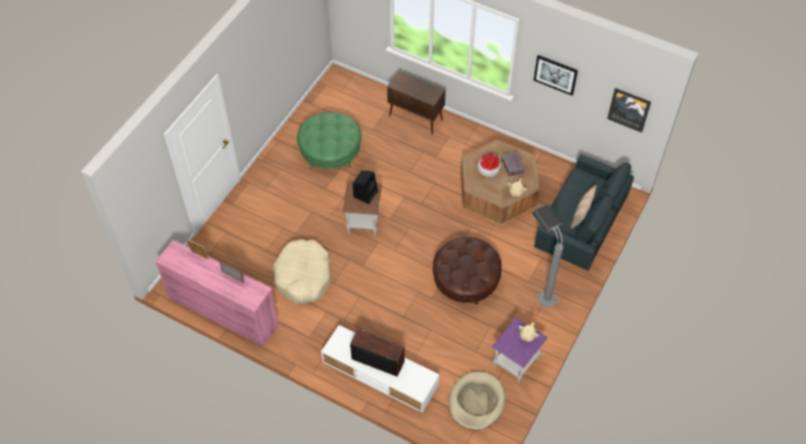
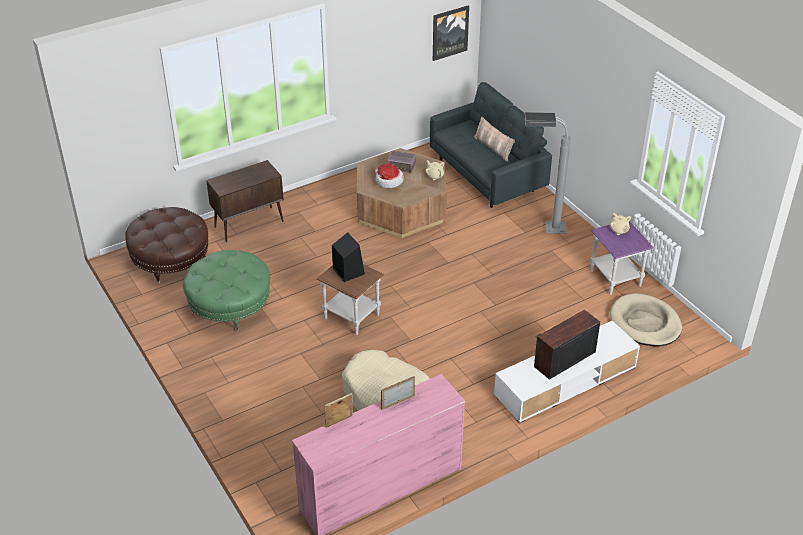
camera: 60 degrees left, 15 degrees down
(465, 281) = (493, 273): brown ottoman -> brown ottoman (171, 260)
(555, 74) = (373, 47): picture -> none

